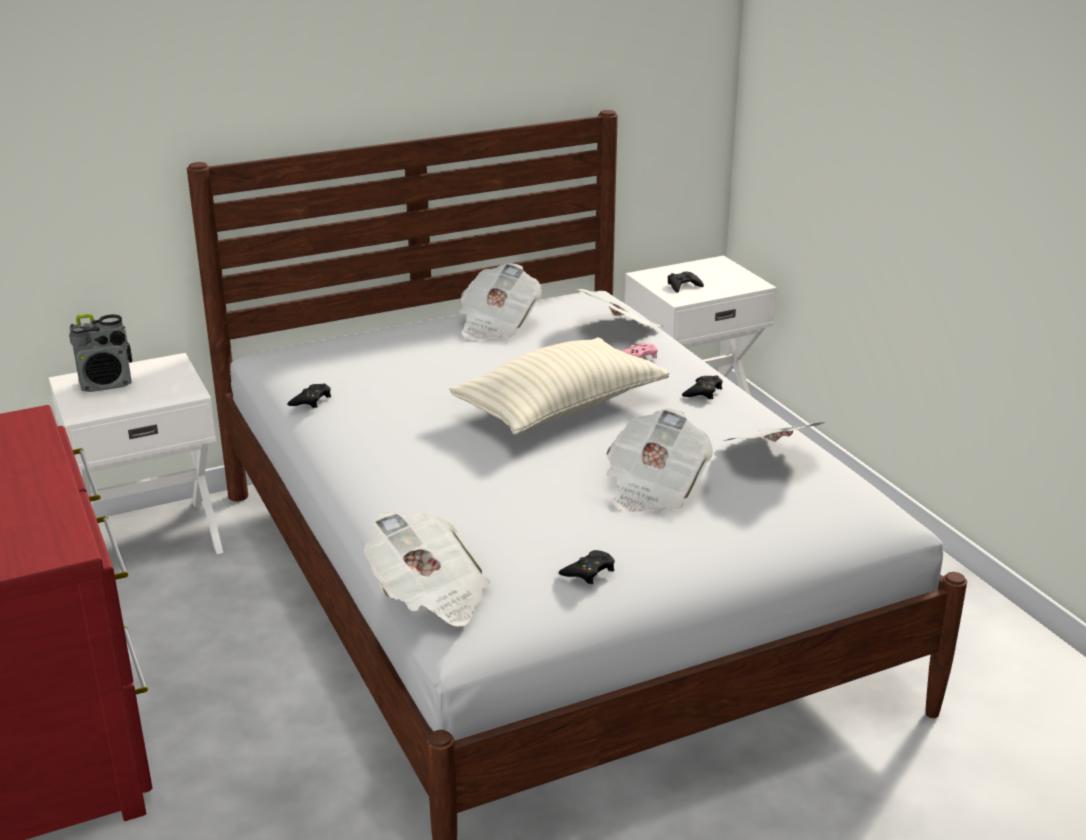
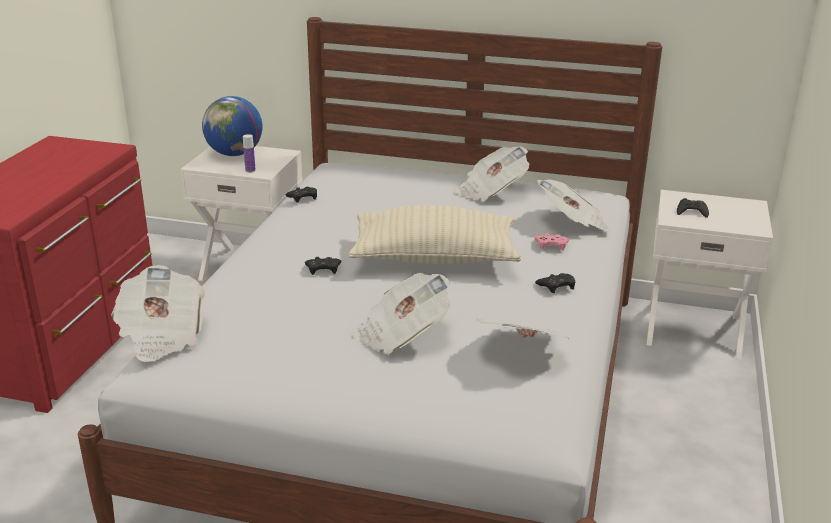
camera: 40 degrees right, 0 degrees up
(107, 384) = (235, 154): radio -> globe
(166, 396) = (250, 170): none -> bottle
(589, 571) = (267, 366): black game controller -> black game controller (323, 269)

